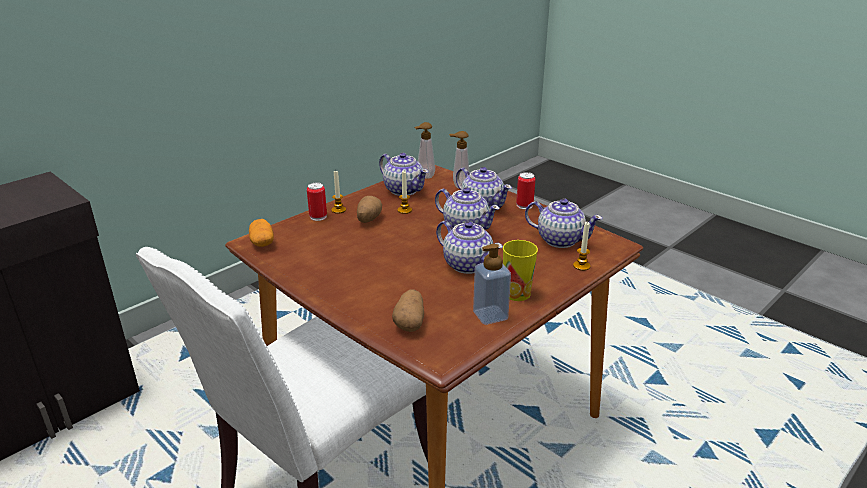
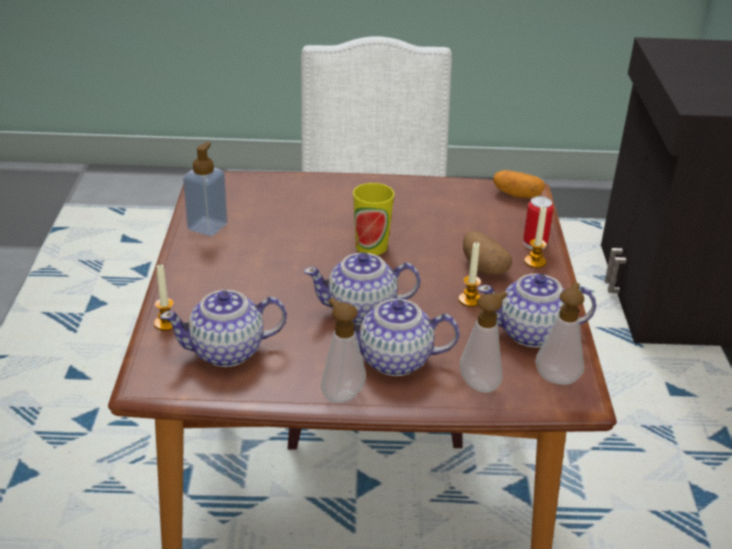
camera: 135 degrees right, 5 degrees up
(410, 322) = (268, 193): potato -> none
(467, 264) = (293, 265): teapot -> none
(516, 293) = (206, 257): cup -> cup (371, 246)
(524, 205) = (341, 393): can -> soap dispenser

